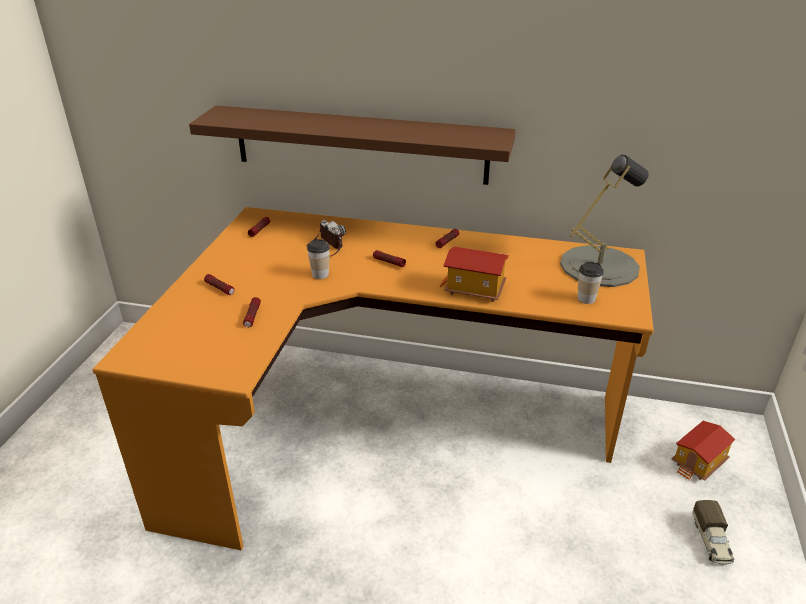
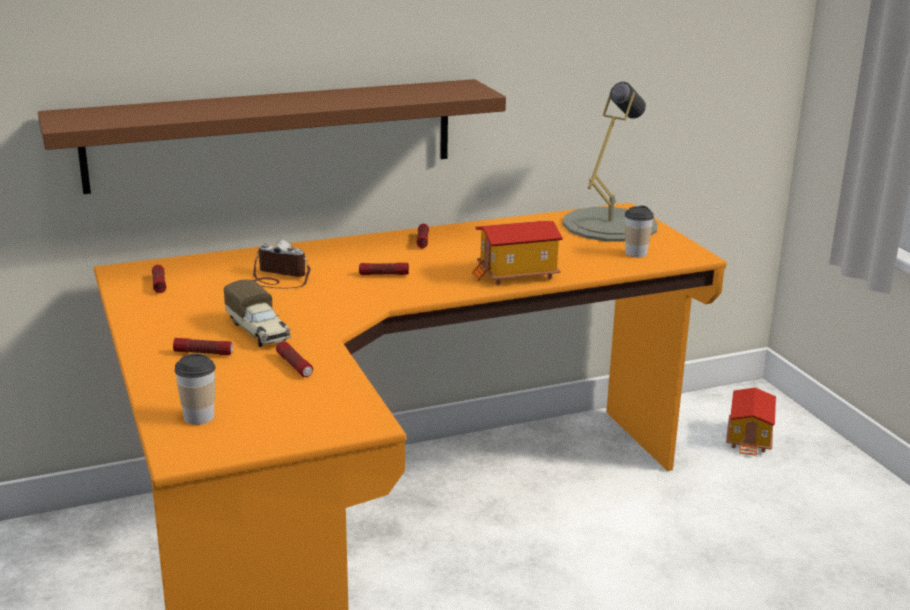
camera: 35 degrees left, 10 degrees down
(320, 274) = (317, 306): cup -> cup (199, 417)
(711, 541) = (822, 499): toy truck -> toy truck (259, 332)

